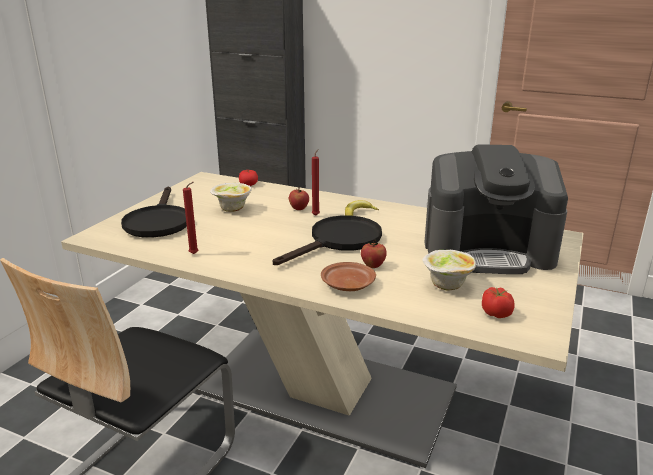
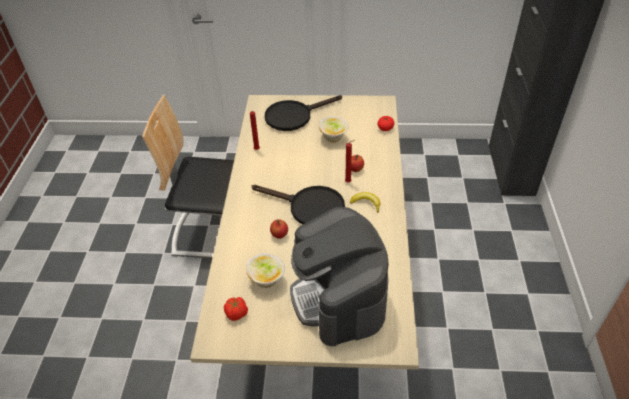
camera: 70 degrees right, 20 degrees up
(347, 285) = (246, 229): brown plate -> none

